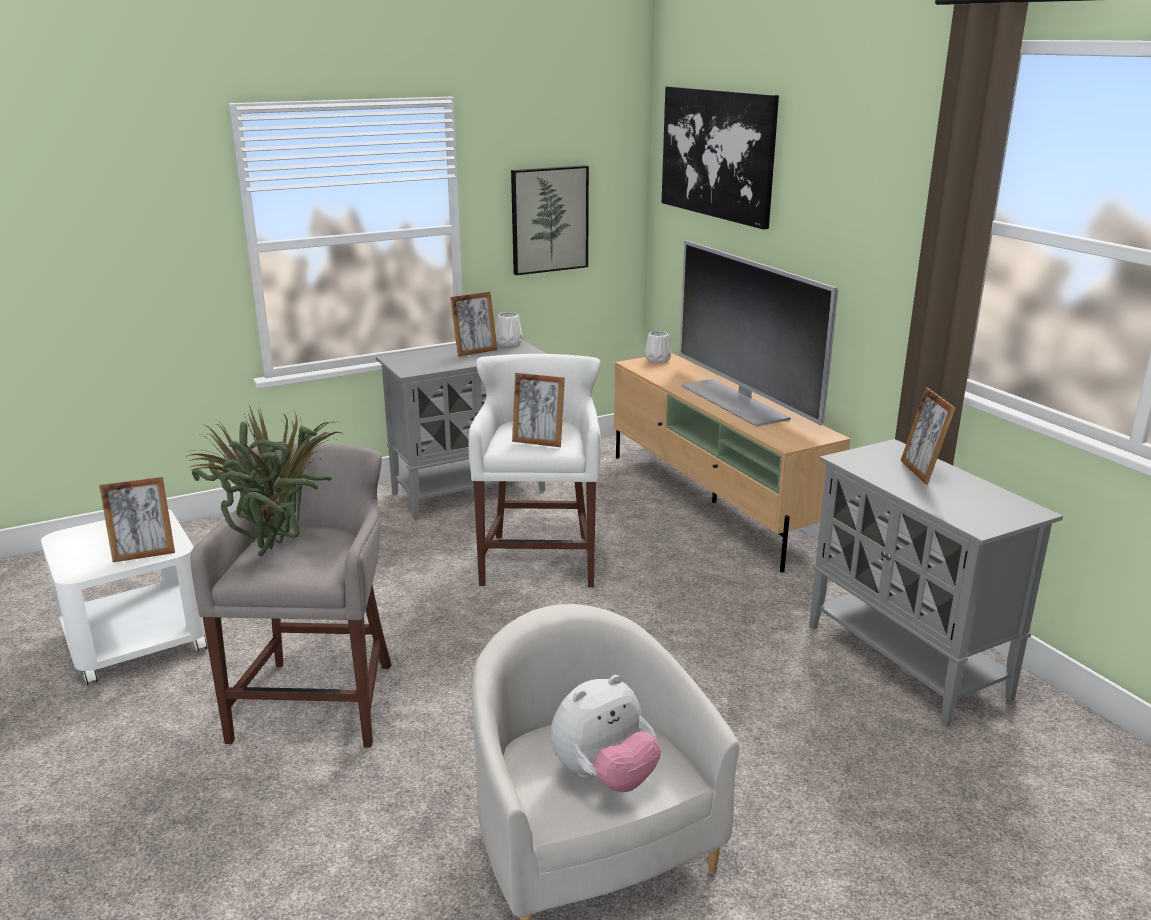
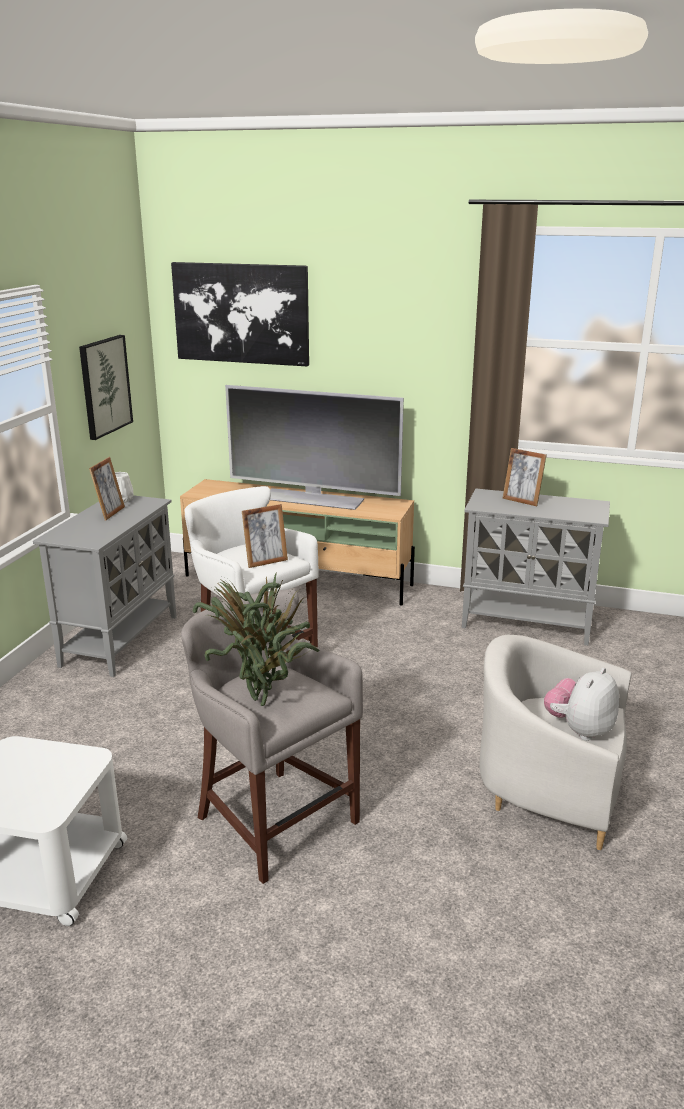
camera: 45 degrees left, 0 degrees up
(144, 554) = (74, 773): picture frame -> none
(604, 776) = (579, 730): plush toy -> plush toy turned 150 degrees counterclockwise
(657, 360) = (207, 487): white vase -> none

